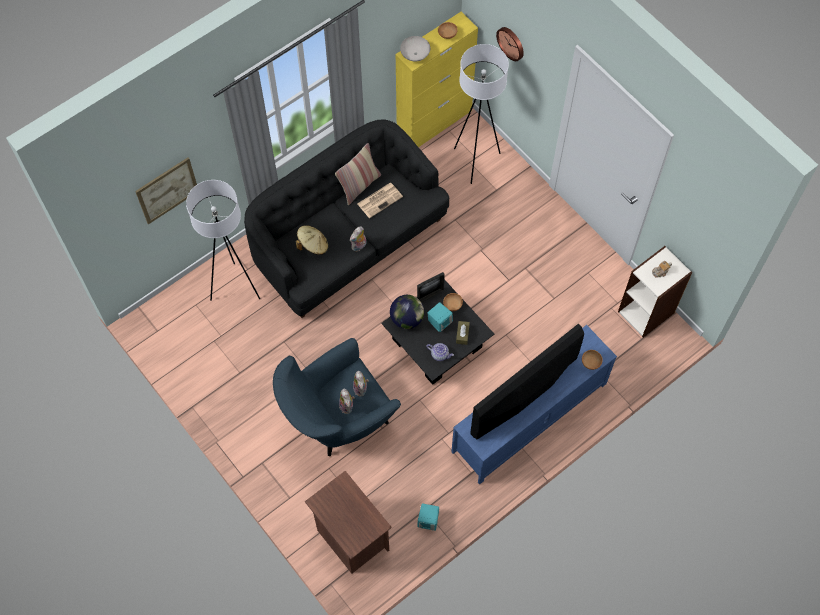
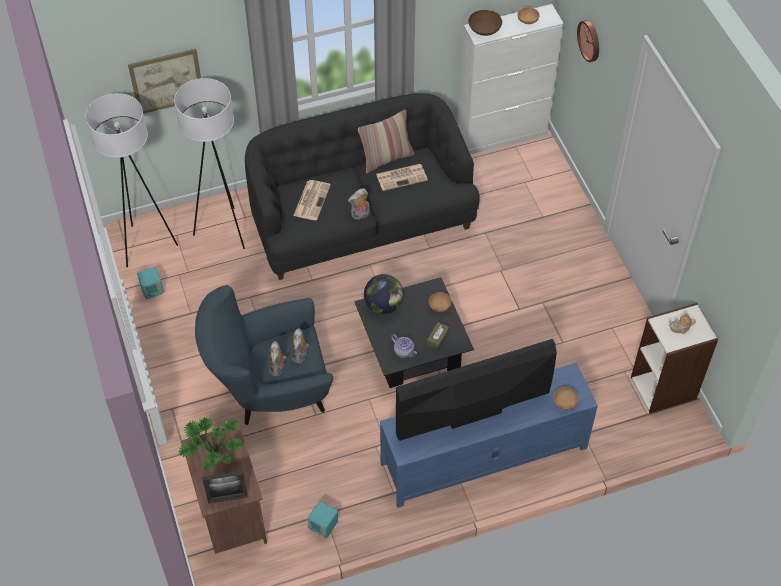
camera: 20 degrees right, 10 degrees down
(313, 245) = (312, 200): beige hat -> newspaper
(336, 503) = (213, 454): none -> potted plant
(415, 54) = (485, 30): white bowl -> brown bowl
(430, 296) = (419, 290): picture frame -> picture frame (227, 498)
(435, 123) = (503, 135): yellow cabinet -> white cabinet
(439, 322) = (418, 319): turquoise speaker -> turquoise speaker (152, 291)
(476, 161) = (531, 183): white floor lamp -> white floor lamp (146, 246)

